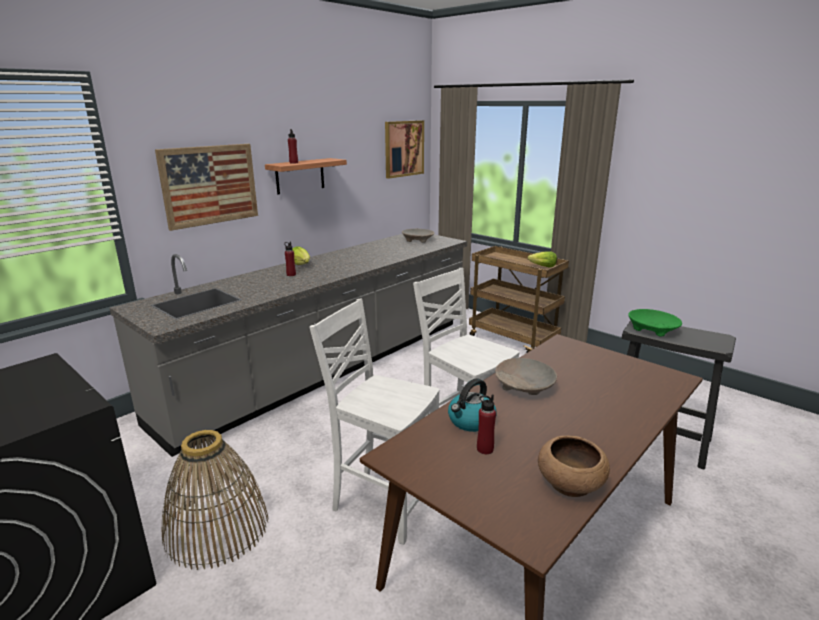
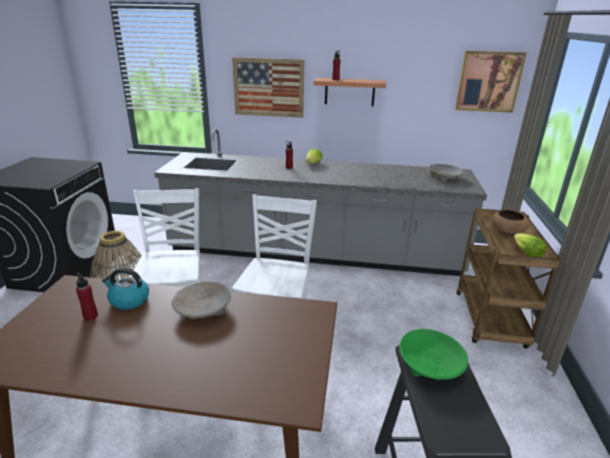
camera: 55 degrees right, 5 degrees up
(571, 484) = (52, 367): brown bowl -> brown bowl (507, 232)

